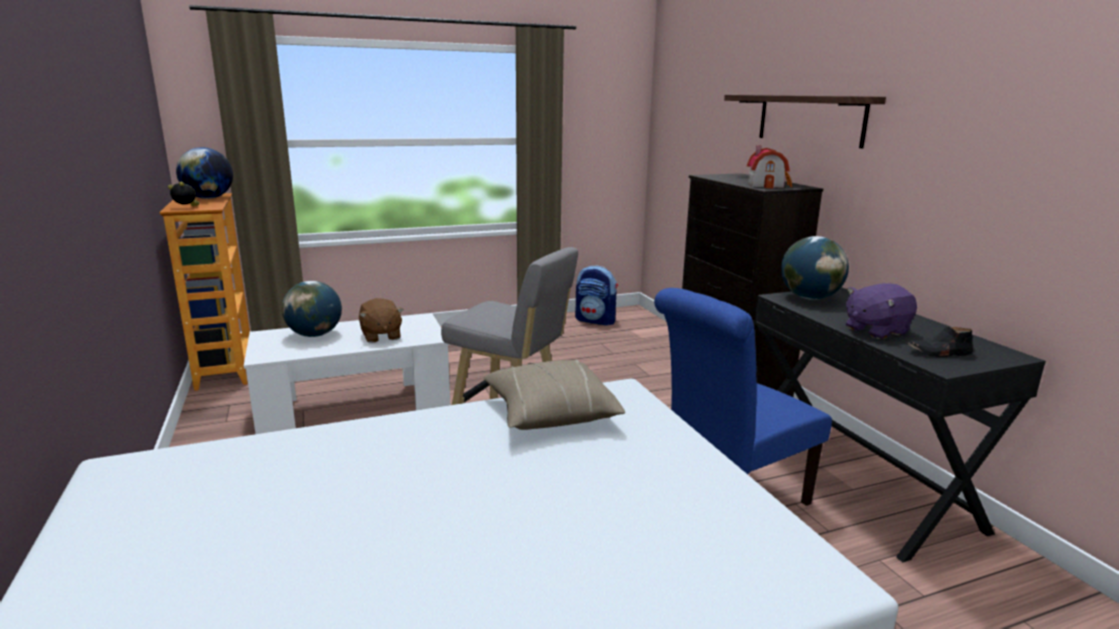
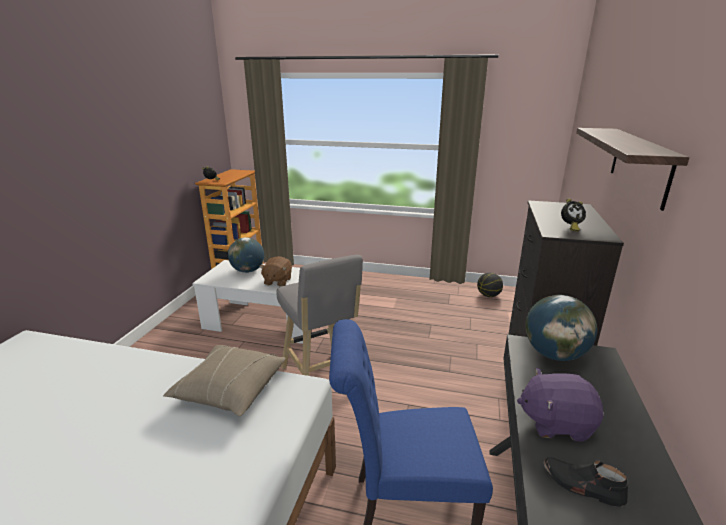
camera: 35 degrees right, 5 degrees up
(208, 198) = (237, 174): globe -> none
(596, 321) = (488, 295): backpack -> basketball
(768, 185) = (570, 227): toy house -> alarm clock

